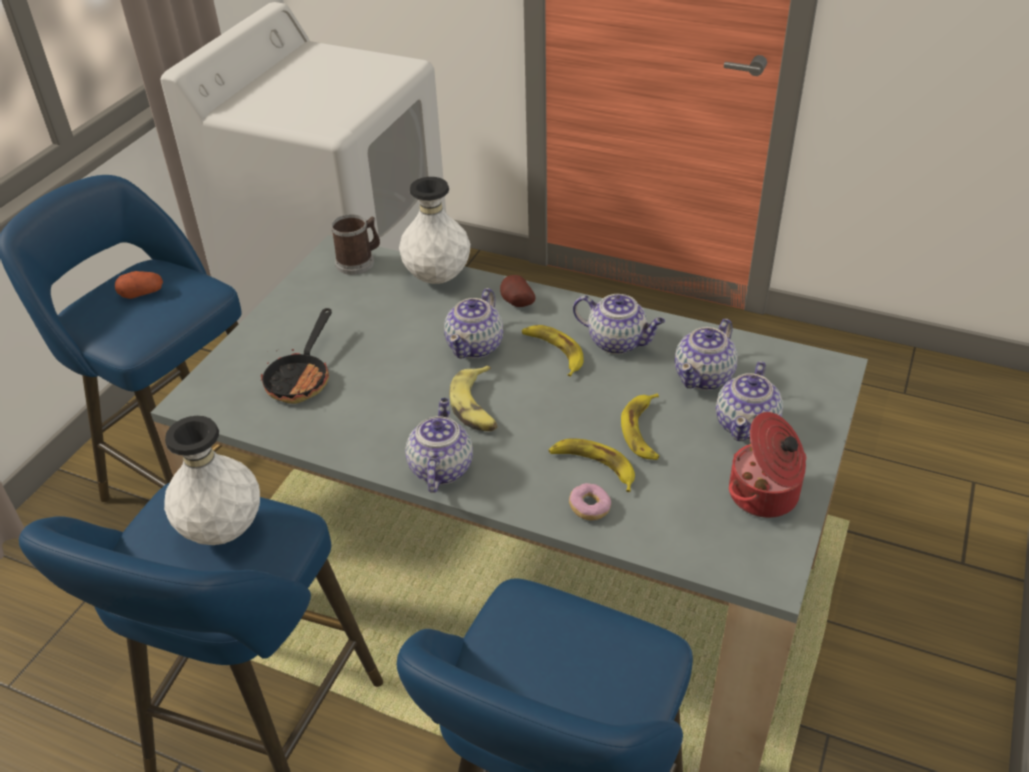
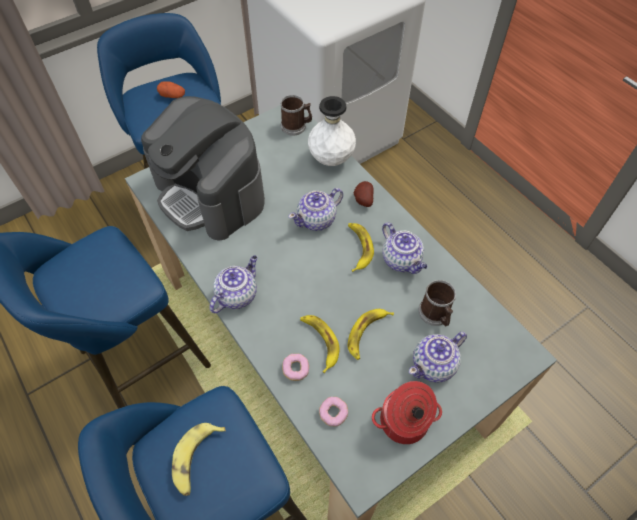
camera: 30 degrees right, 15 degrees up
(223, 530) = (108, 273): white vase -> none
(302, 377) = (210, 194): frying pan -> coffee machine
(477, 407) = (286, 264): banana -> banana (196, 459)
(676, 529) = (333, 413): none -> donut
(704, 376) = (436, 315): teapot -> mug

